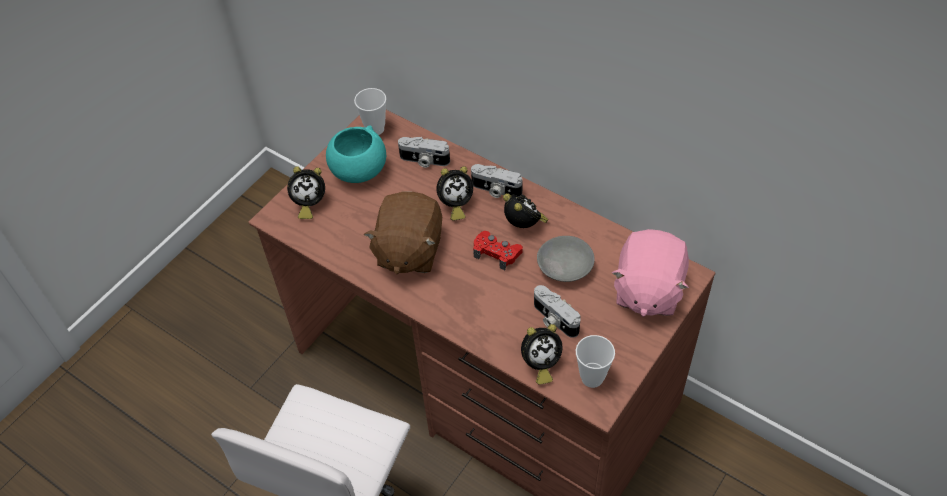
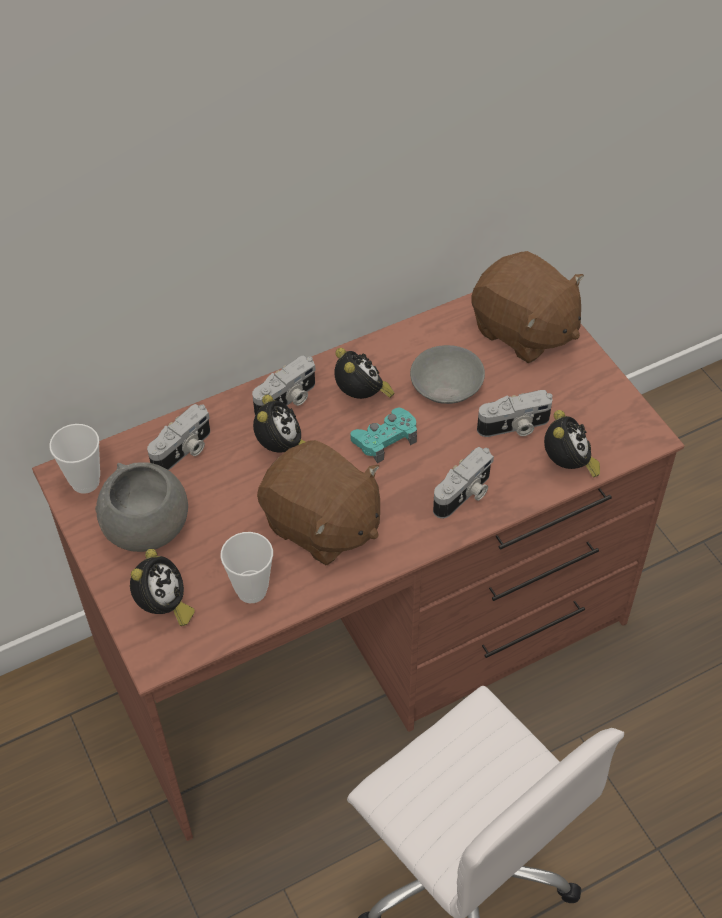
camera: 65 degrees left, 0 degrees up
(358, 171) = (147, 528): turquoise bowl -> grey bowl
(477, 315) = (464, 495): none -> camera
(496, 253) = (385, 439): red game controller -> turquoise game controller
(524, 225) = (362, 396): alarm clock -> alarm clock turned 75 degrees clockwise
(592, 378) = (611, 427): cup -> cup (251, 590)
(647, 290) = (524, 331): pink plush toy -> brown plush toy

